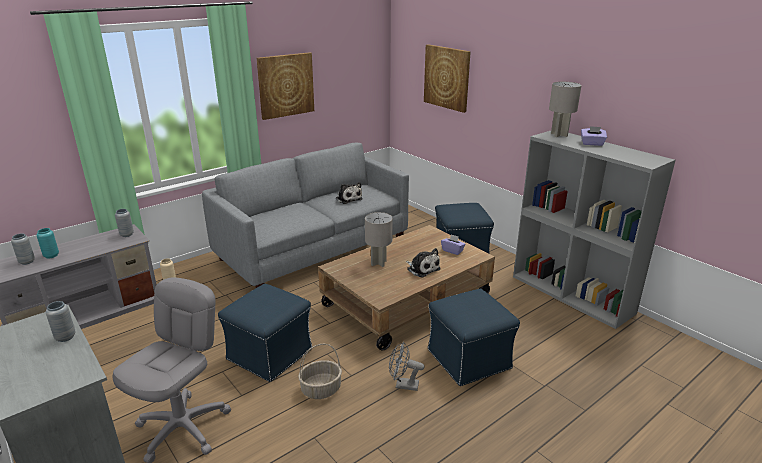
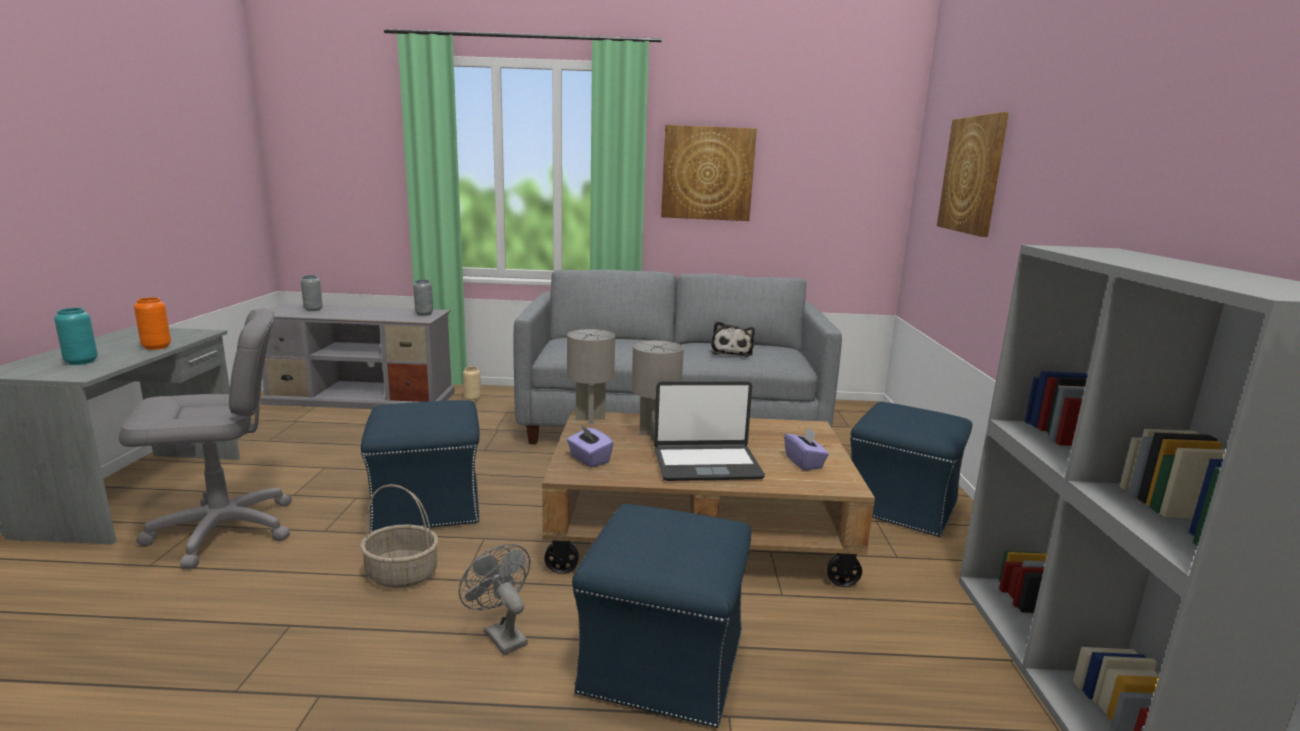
camera: 40 degrees right, 10 degrees down
(51, 256) = (337, 311): turquoise vase -> turquoise vase (81, 362)
(65, 337) = (156, 347): grey vase -> orange vase
(422, 268) = (706, 464): plush toy -> laptop
(559, 135) = (1104, 250): grey table lamp -> grey table lamp (590, 418)
(592, 144) = (1168, 263): purple tissue box -> purple tissue box (589, 459)

